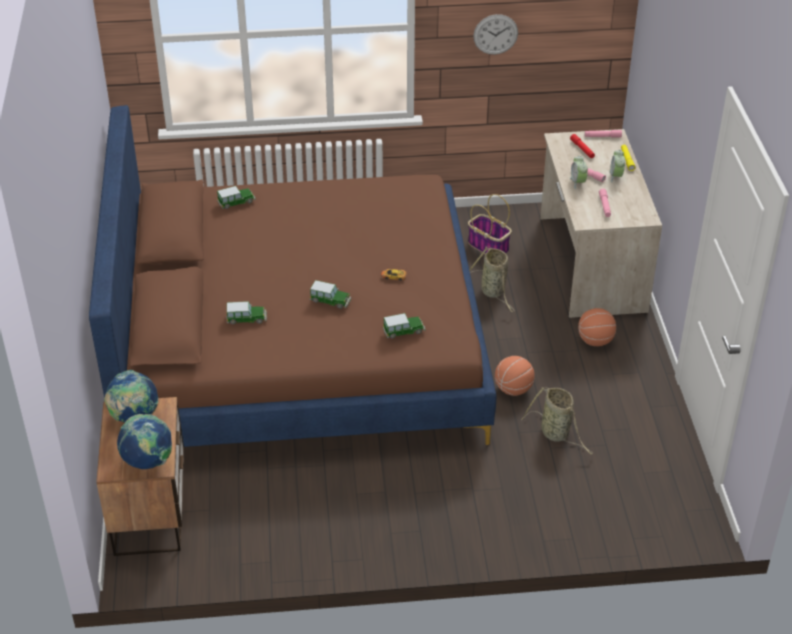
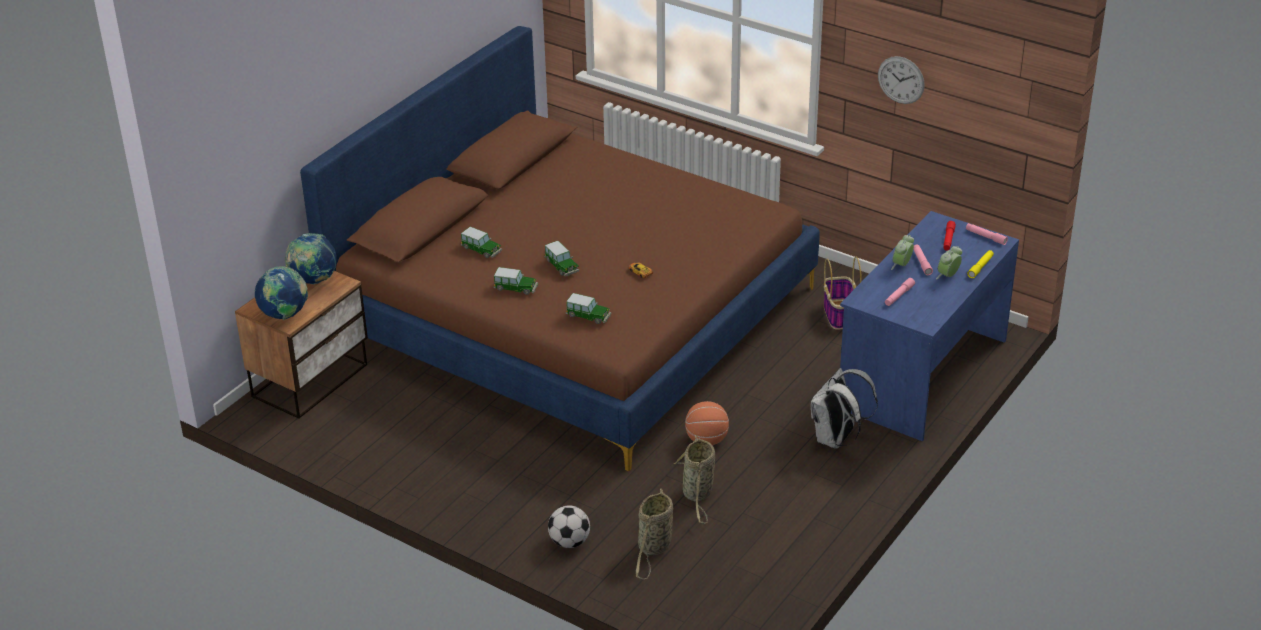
camera: 40 degrees right, 5 degrees down
(236, 202) = (589, 158): toy car -> toy car (516, 288)
(493, 292) = (794, 354): basket -> basket (654, 548)
(515, 525) = (569, 542): none -> football
(590, 263) = (921, 373): beige desk -> blue desk
(595, 341) = (836, 439): basketball -> white backpack

